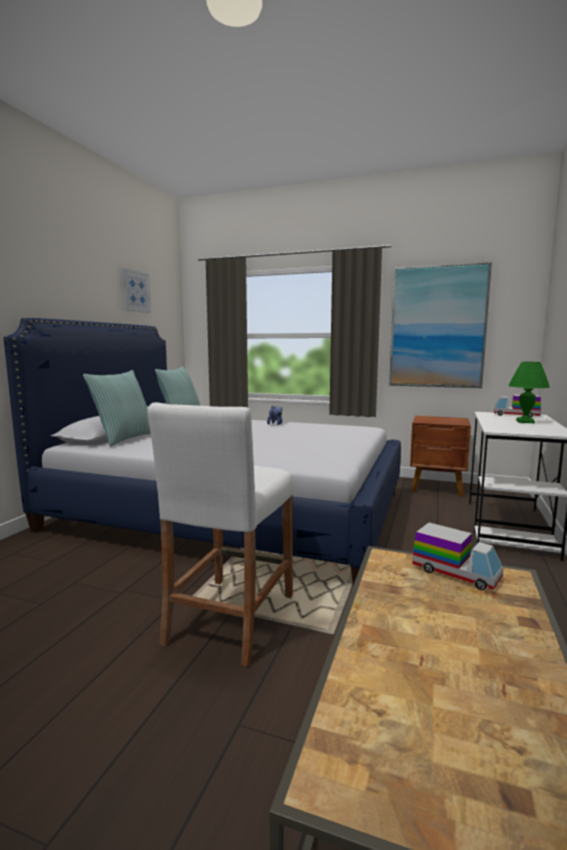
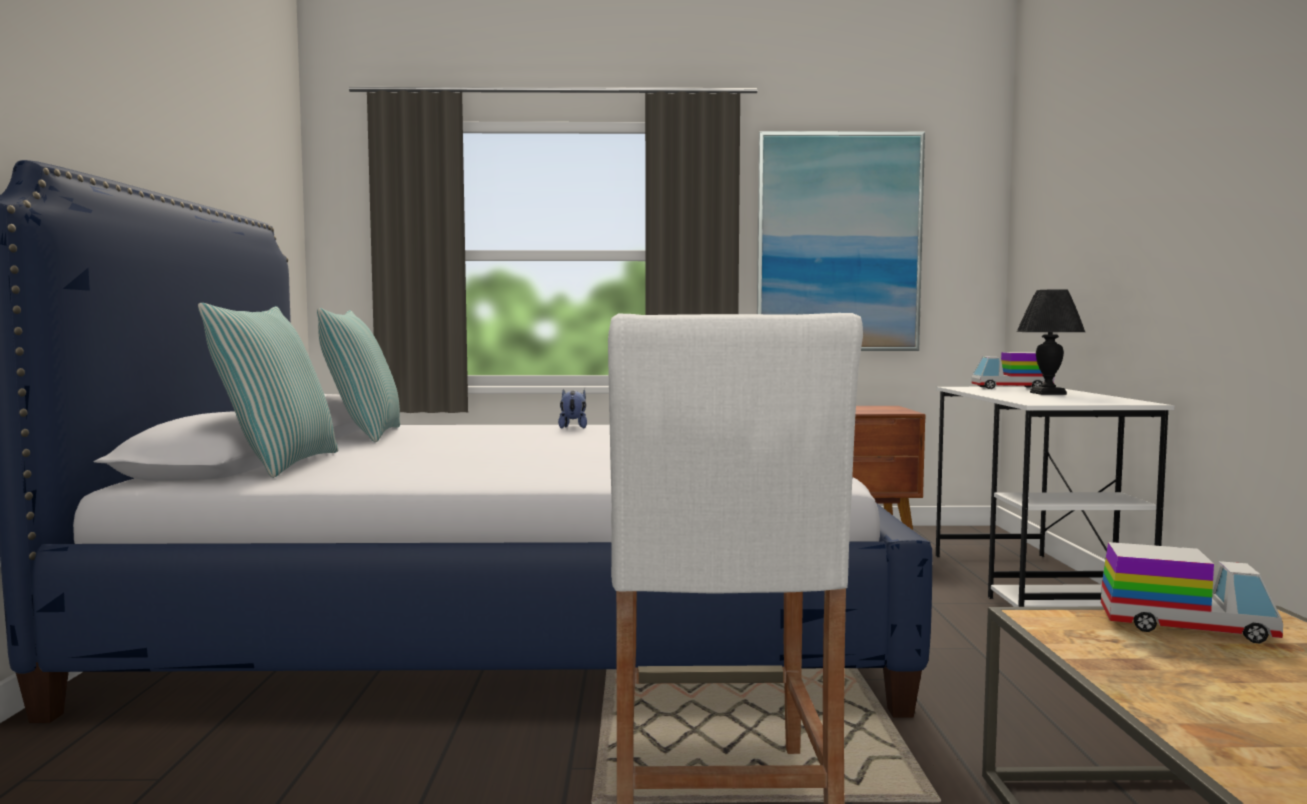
camera: 20 degrees left, 5 degrees down
(135, 291) = (227, 141): picture -> none
(525, 421) = (1048, 393): green table lamp -> black table lamp

